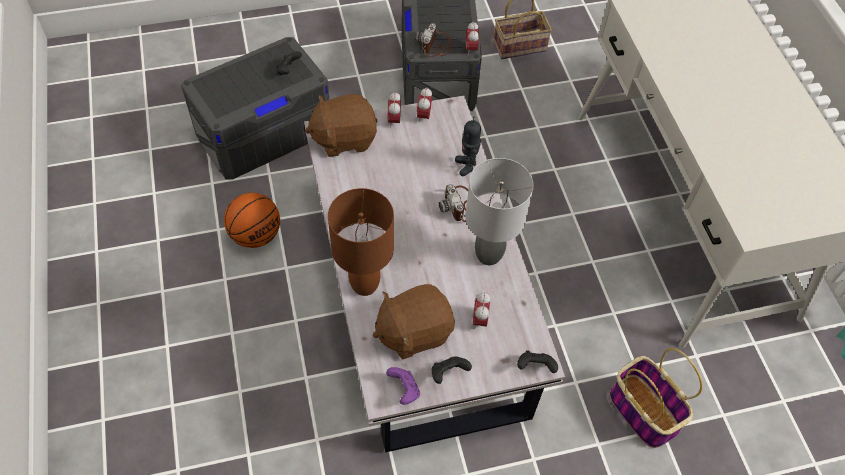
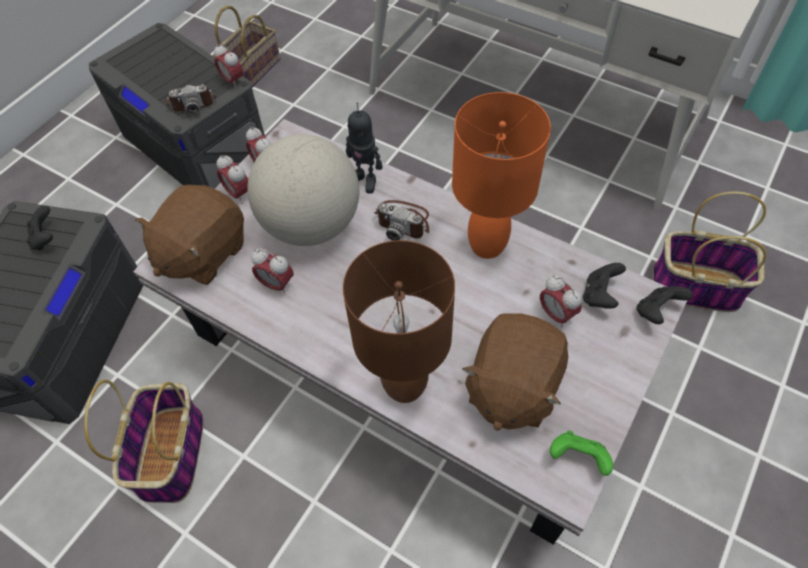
camera: 40 degrees left, 0 degrees up
(255, 235) = (171, 452): basketball -> basket
(361, 184) = (277, 284): none -> alarm clock
(404, 390) = (578, 458): purple game controller -> green game controller
(411, 168) = (311, 225): none -> globe
(435, 45) = (192, 102): camera -> camera turned 75 degrees counterclockwise
(448, 373) = (595, 396): black game controller -> black game controller (599, 295)
(488, 254) = (486, 245): grey table lamp -> orange table lamp

